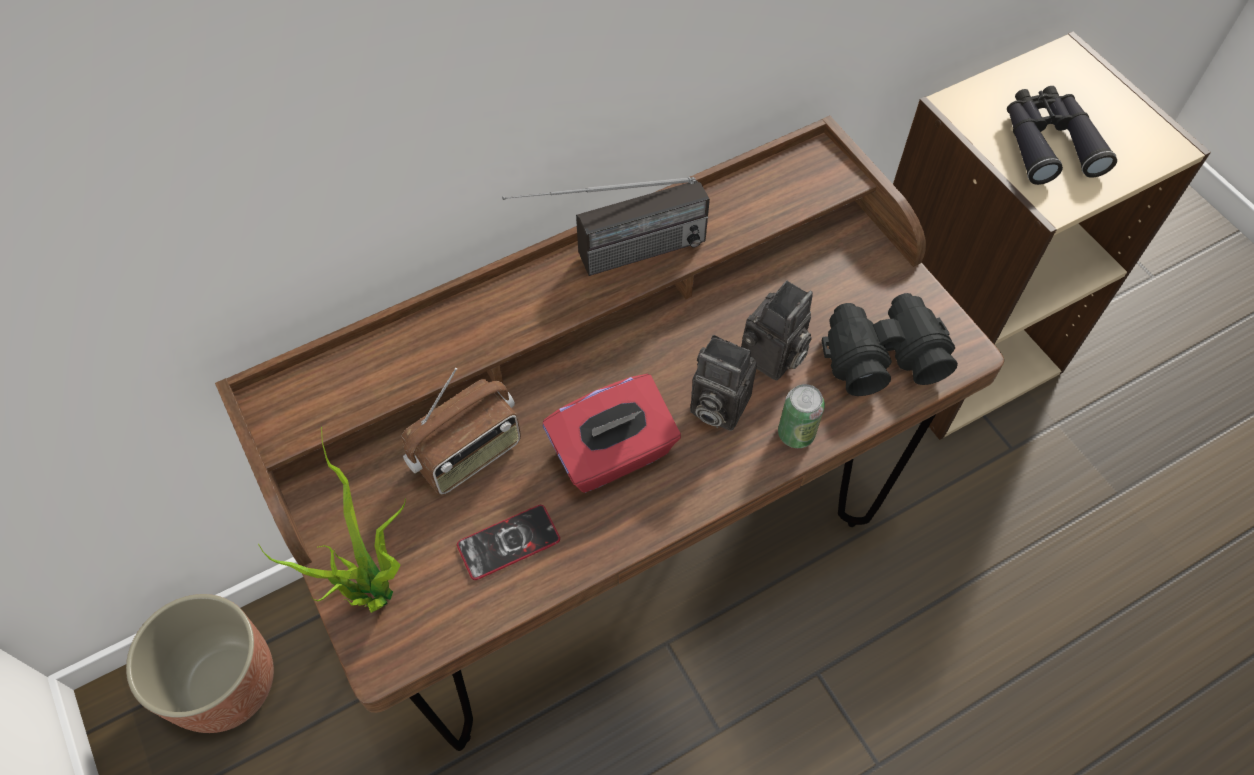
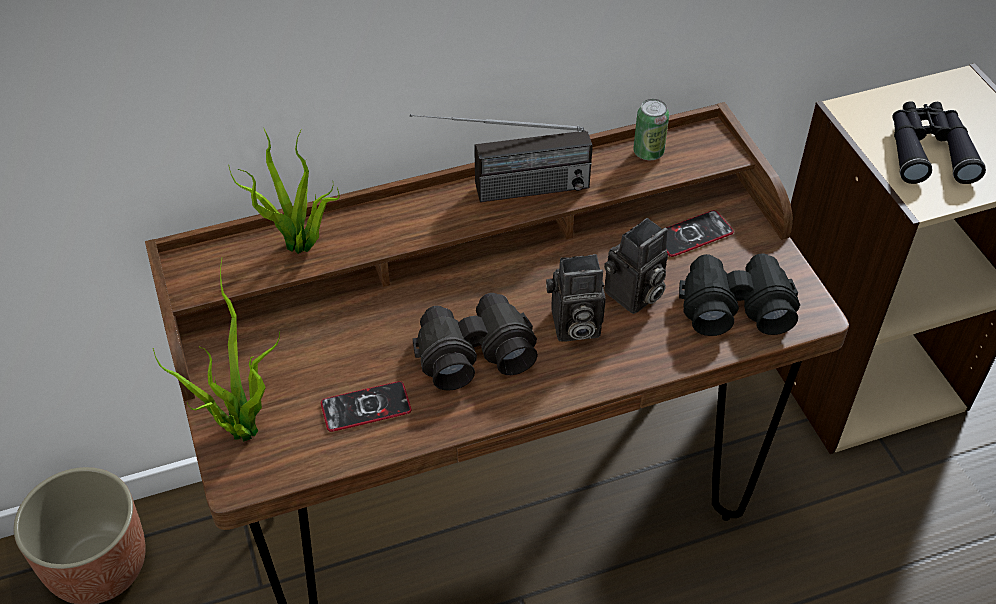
camera: 10 degrees right, 10 degrees down
(398, 362) = (300, 247): none -> potted plant
(468, 455) = (346, 335): radio -> none
(613, 454) = (473, 352): red tissue box -> black binoculars
(715, 406) = (573, 327): camera -> camera turned 45 degrees counterclockwise
(796, 433) = (641, 358): can -> can (648, 152)
(819, 274) = (692, 234): none -> phone

